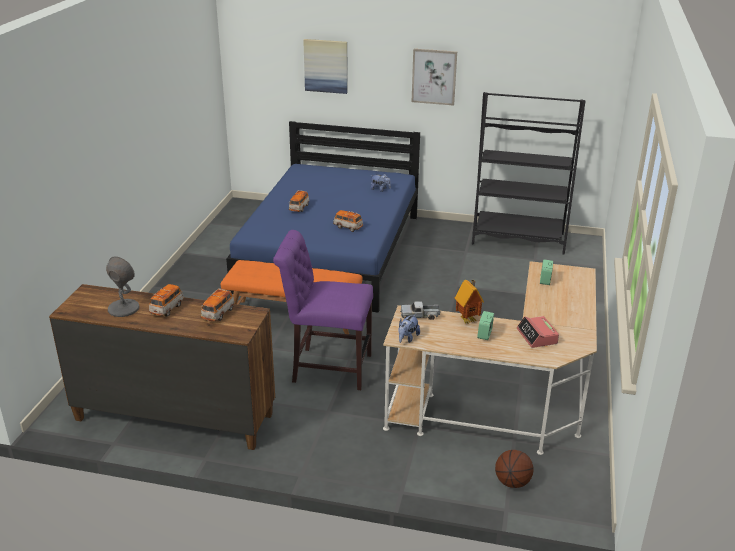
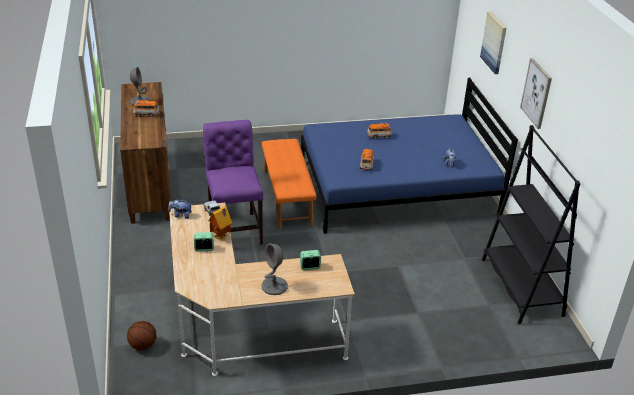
camera: 65 degrees right, 5 degrees up
(218, 314) = (149, 131): toy car -> none
(537, 336) = (214, 274): alarm clock -> none
(570, 306) = (274, 286): none -> grey table lamp

